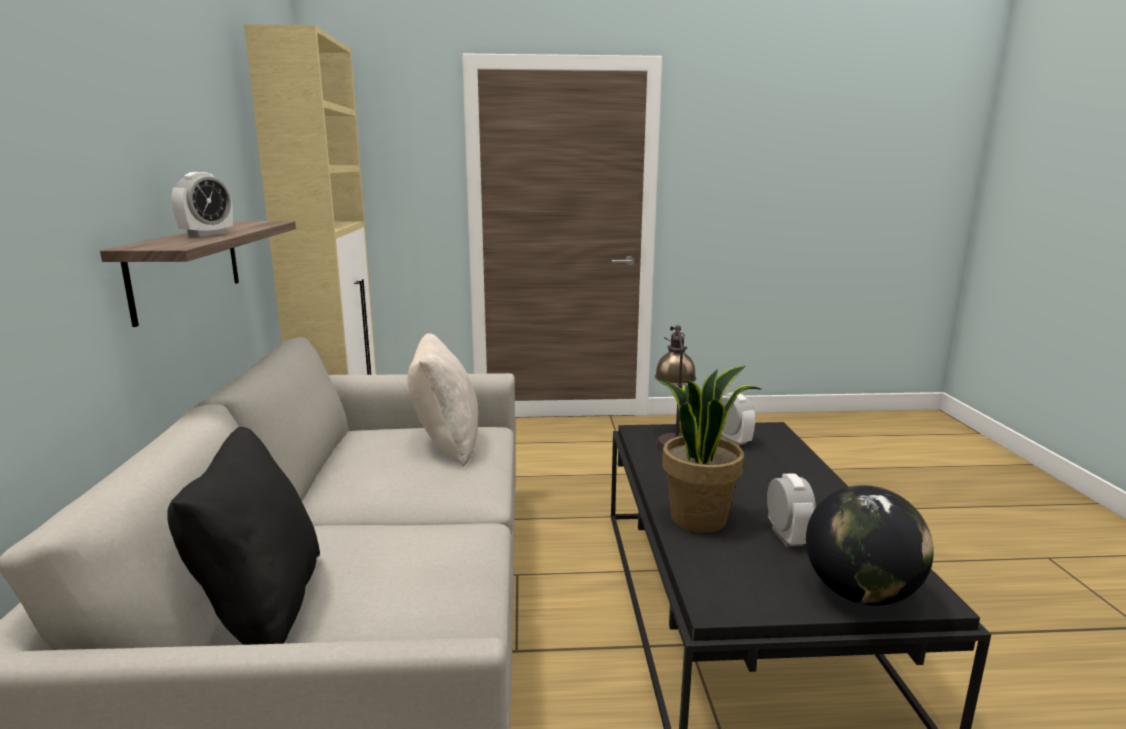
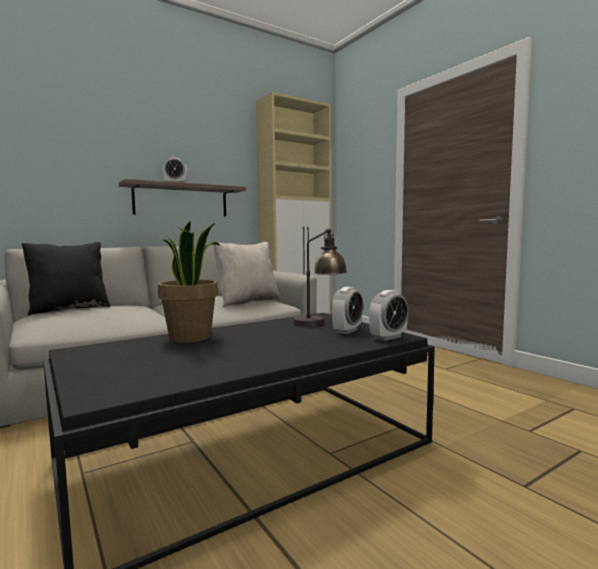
camera: 60 degrees right, 10 degrees down
(786, 537) = (180, 355): alarm clock -> alarm clock (388, 337)
(860, 594) = (96, 377): globe -> none

